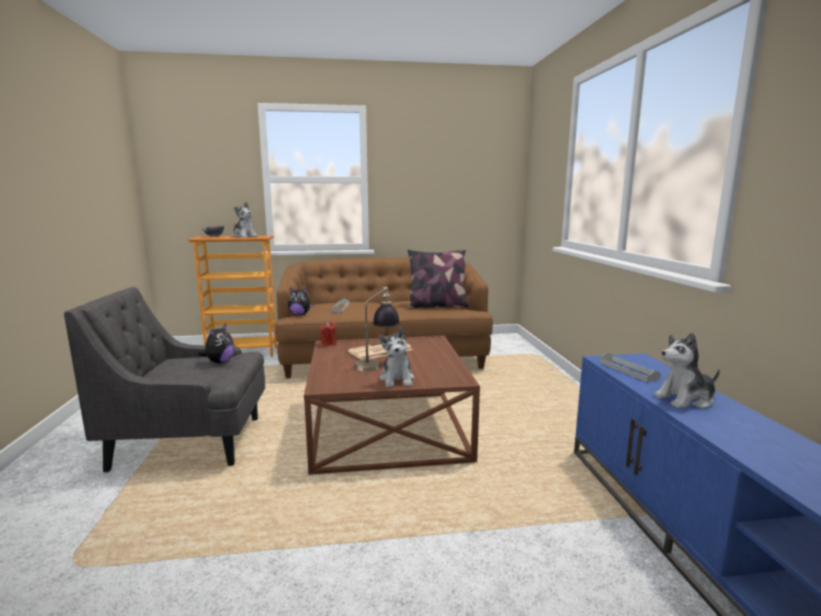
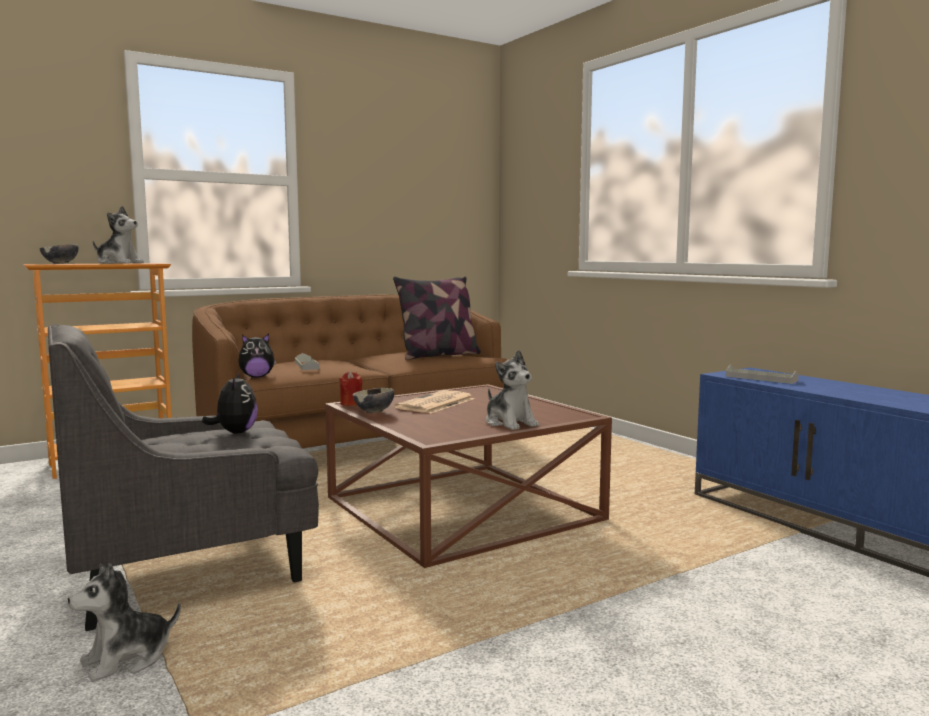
camera: 25 degrees left, 5 degrees down
(329, 354) = (374, 412): none -> bowl
(377, 364) = (458, 414): table lamp -> none
(685, 399) = (842, 390): plush toy -> plush toy (126, 659)

